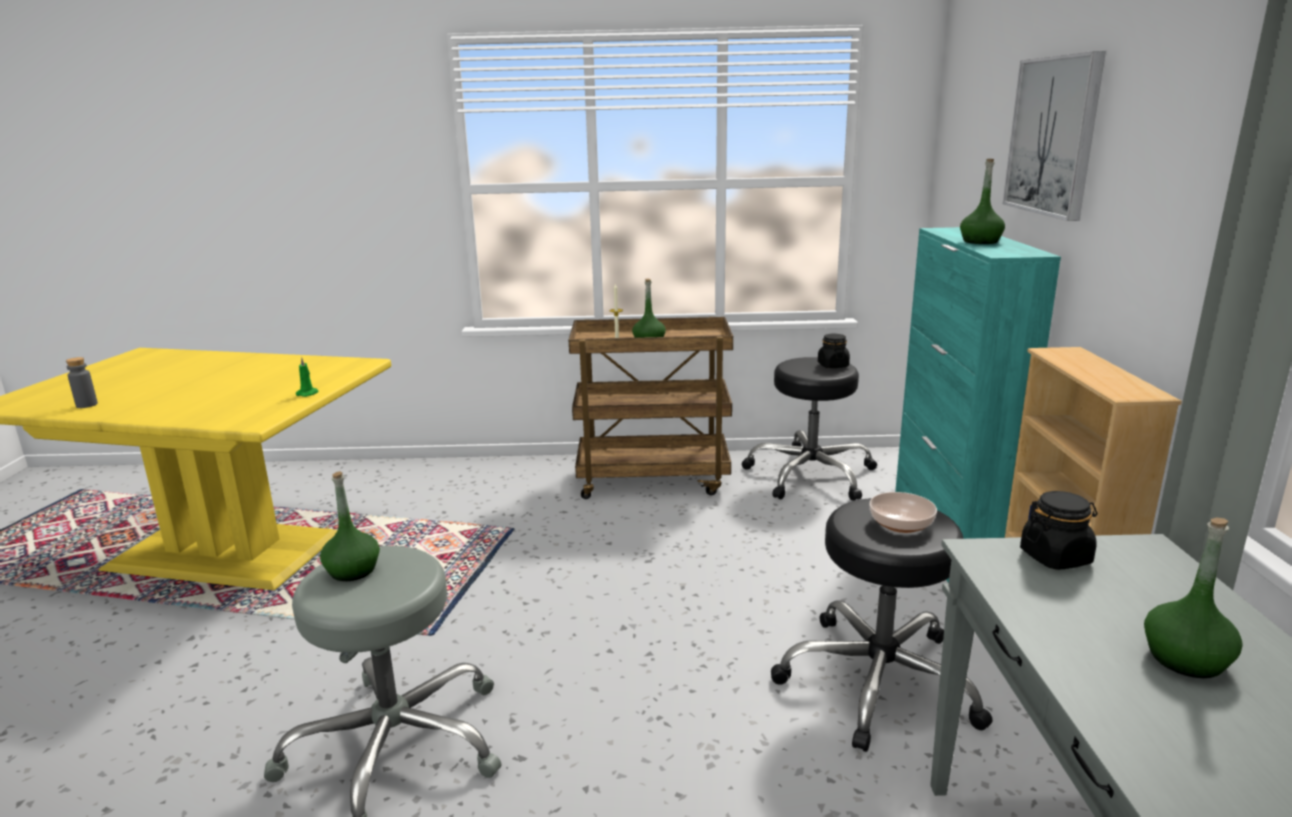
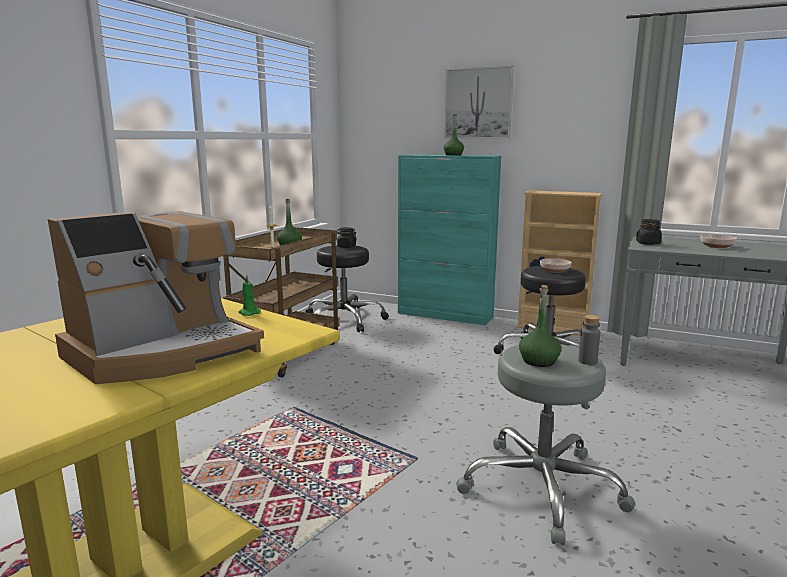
camera: 65 degrees left, 5 degrees down
(87, 405) = (59, 407): grey bottle -> grey bottle (587, 361)
(193, 398) = (163, 352): none -> coffee machine
(1185, 659) = (717, 246): green bottle -> bowl

